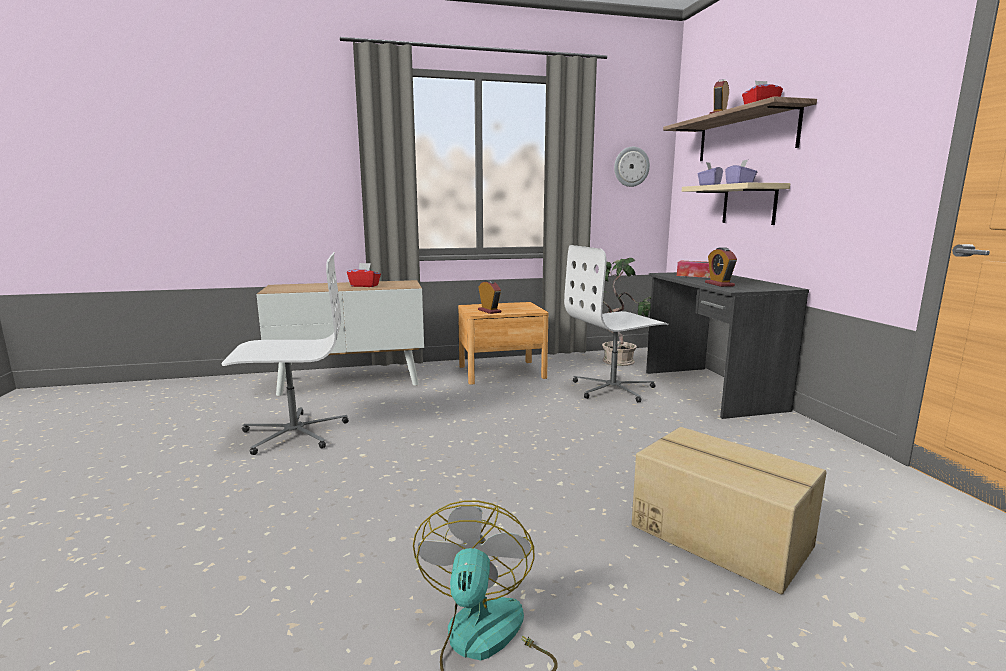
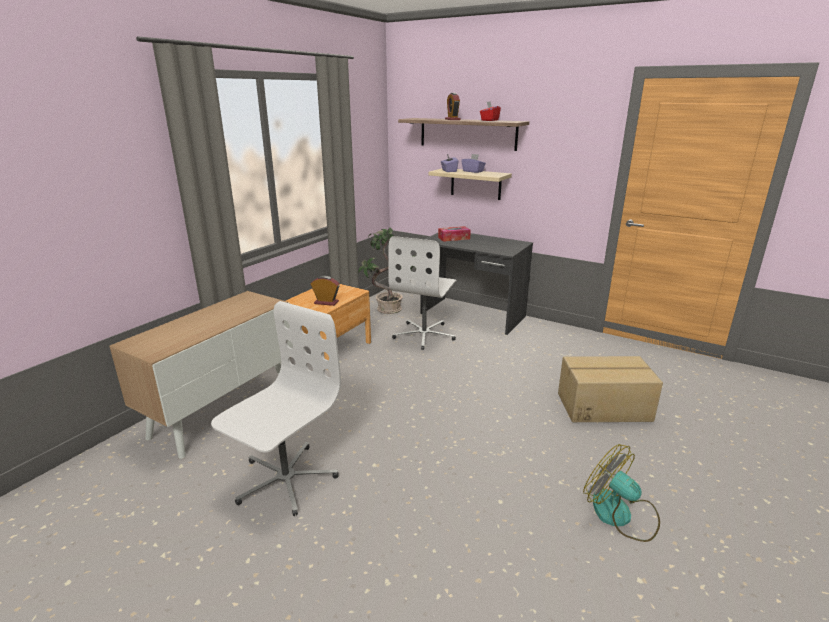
camera: 45 degrees left, 10 degrees up
(364, 286) = (228, 314): red tissue box -> none
(631, 166) = (366, 148): wall clock -> none
(719, 284) = (488, 248): alarm clock -> none

